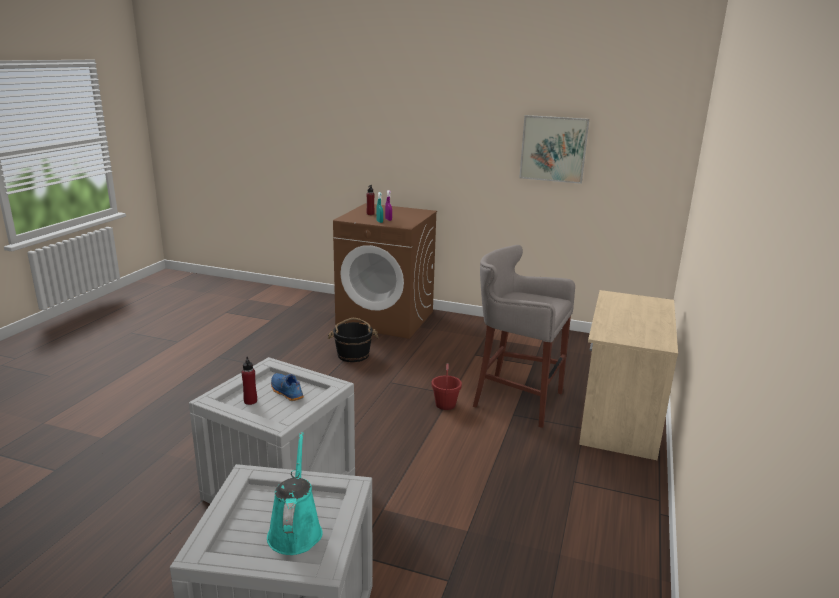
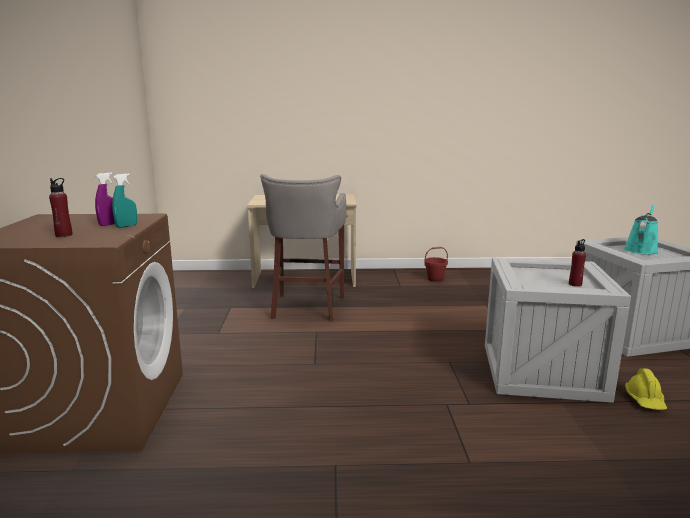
camera: 110 degrees left, 5 degrees down
(181, 521) = (645, 400): none -> yellow hard hat
(286, 392) = (539, 277): blue shoe -> none
(295, 530) = (641, 250): turquoise watering can -> turquoise watering can turned 150 degrees clockwise
(353, 355) = (253, 404): black bucket -> none
(445, 404) = (339, 331): red bucket -> red bucket (435, 279)
(553, 149) = (93, 97): picture -> none

